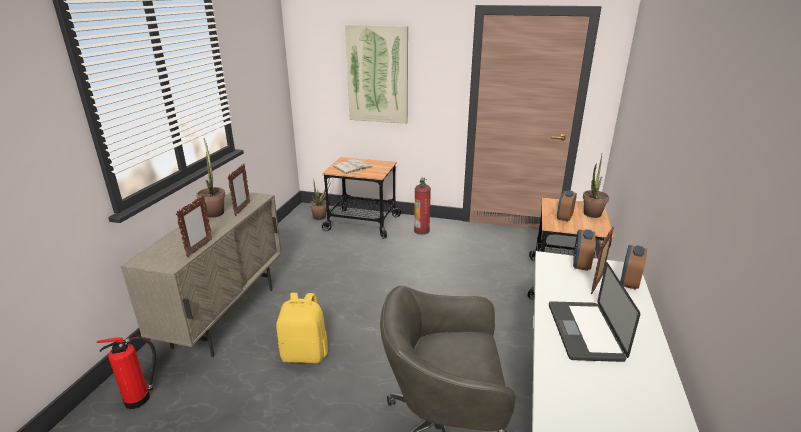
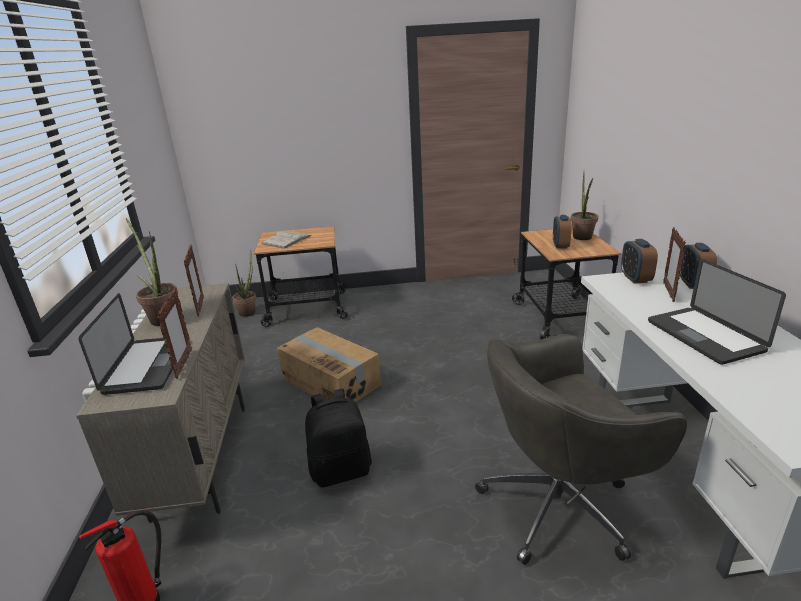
camera: 20 degrees left, 0 degrees up
(179, 243) = (147, 365): none -> laptop
(305, 354) = (341, 470): yellow backpack -> black backpack
(342, 285) = (331, 381): none -> cardboard box
(377, 75) = (296, 122): picture -> none
(422, 231) = (381, 301): fire extinguisher -> none

